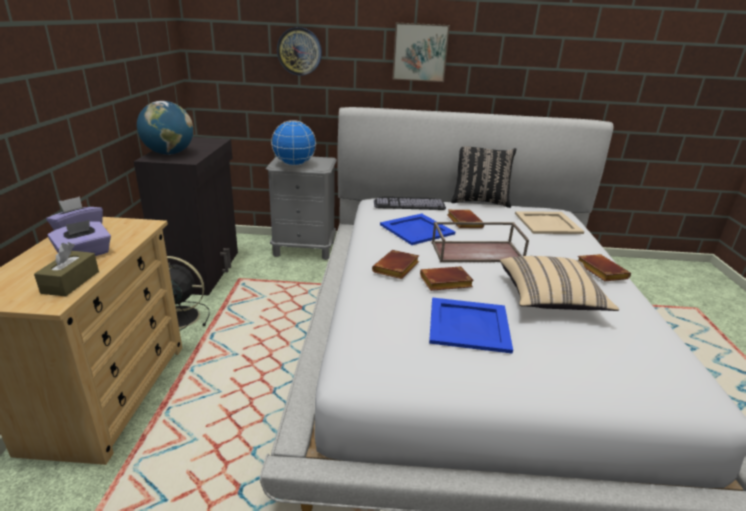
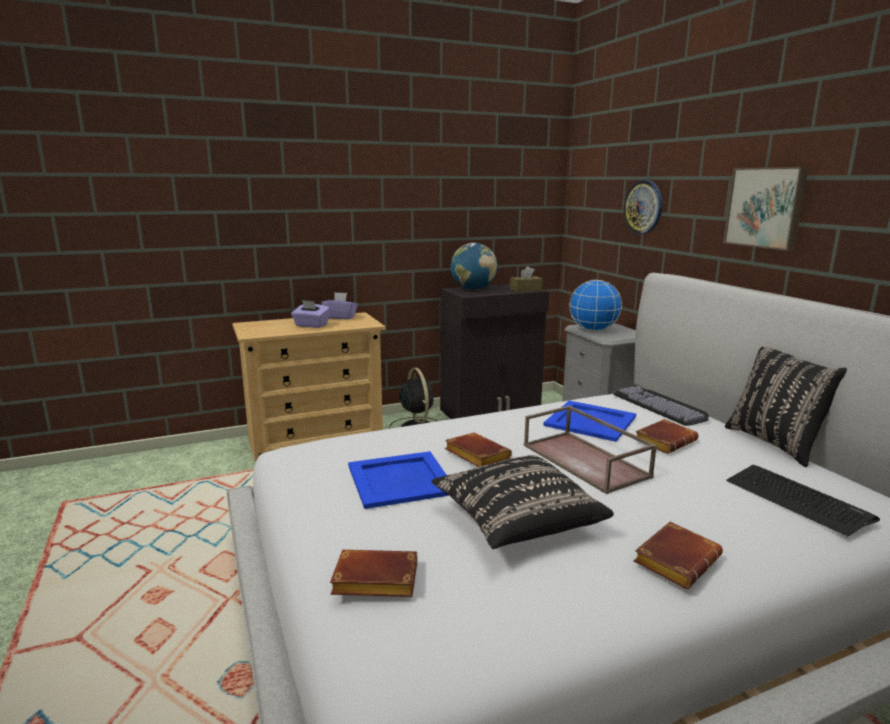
camera: 65 degrees right, 10 degrees down
(70, 282) = (275, 331): brown tissue box -> brown tissue box (525, 290)
(396, 269) = (475, 429): brown book -> brown book (373, 582)
(548, 223) = (797, 500): beige tray -> keyboard
(550, 299) = (516, 521): beige pillow -> black pillow

